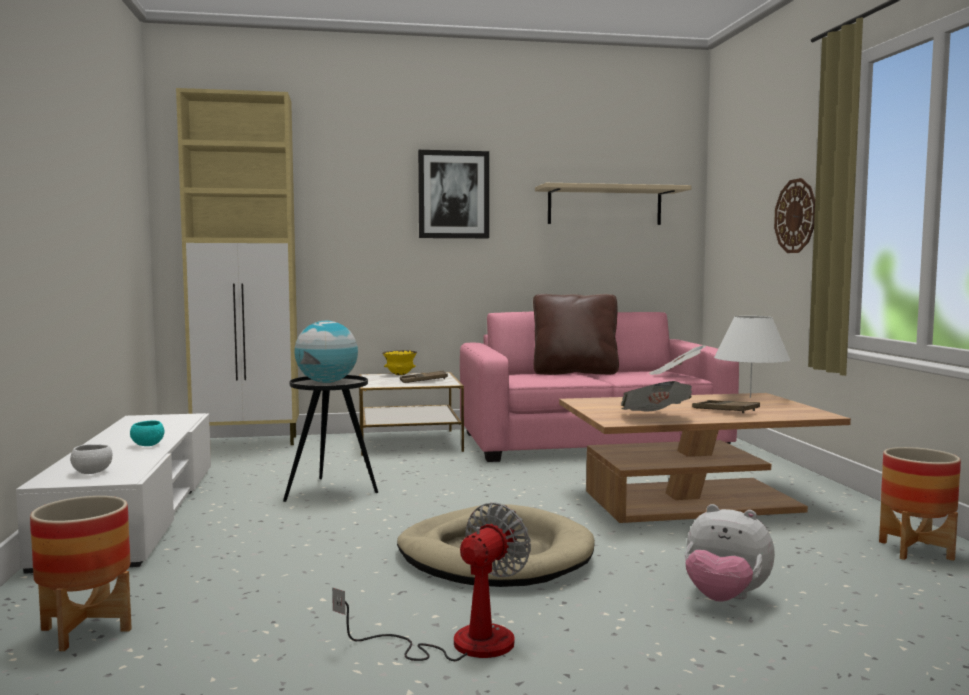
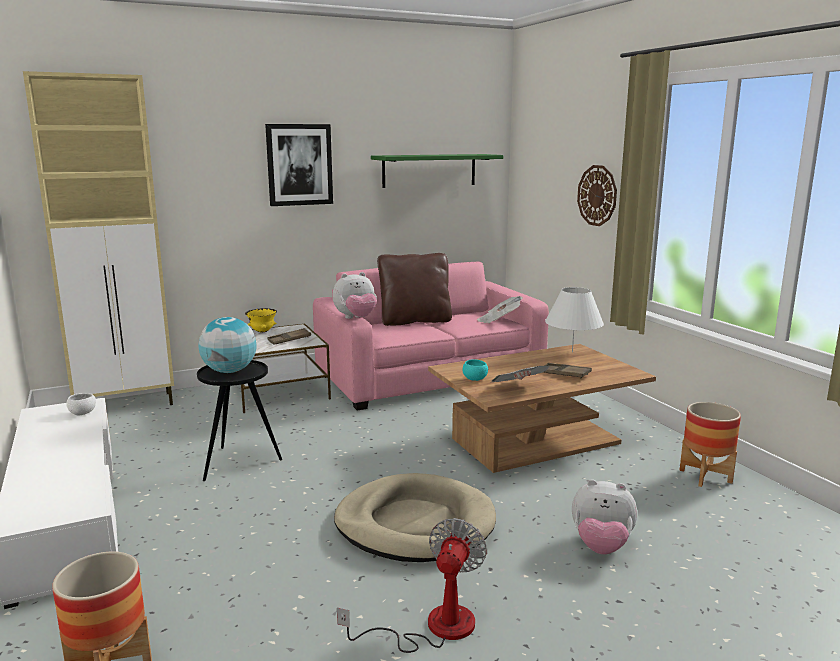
camera: 15 degrees left, 10 degrees up
(92, 472) = (50, 504): white bowl -> white bowl (82, 413)
(147, 445) = (77, 455): turquoise bowl -> turquoise bowl (474, 379)
(493, 353) = (356, 318): none -> plush toy
(604, 206) = (429, 170): beige shelf -> green shelf

